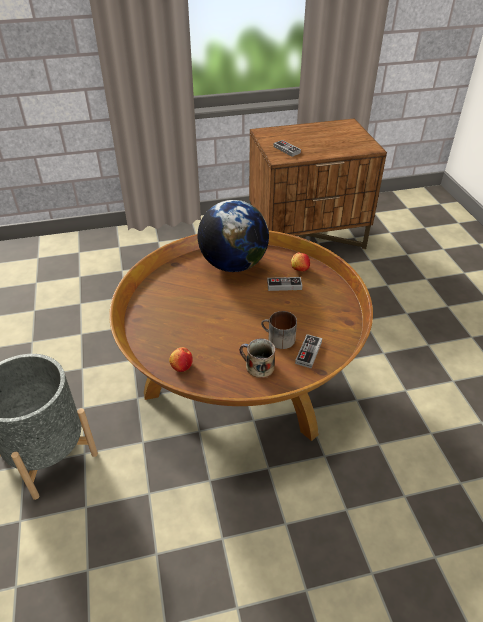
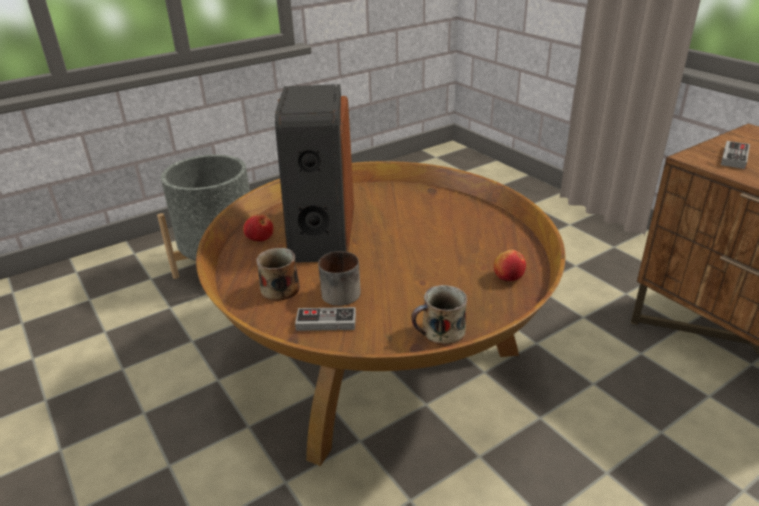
camera: 70 degrees right, 10 degrees down
(196, 331) = (320, 232): none -> speaker
(233, 264) = (466, 225): globe -> none
(284, 285) = (456, 272): game controller -> none
(338, 309) = (441, 332): none -> mug

